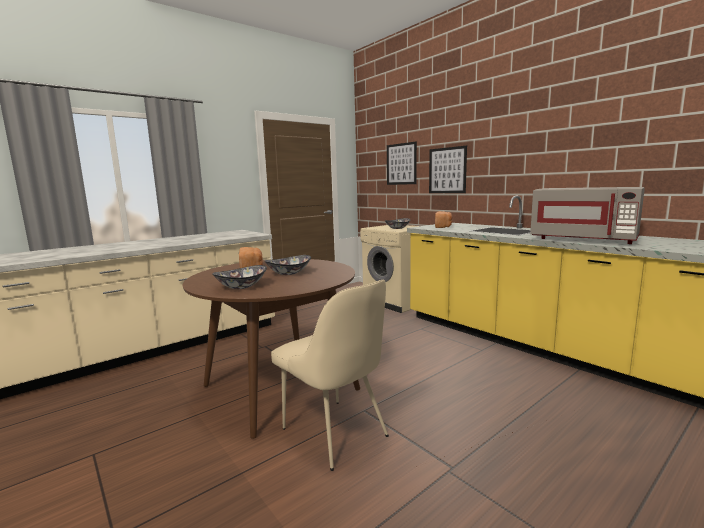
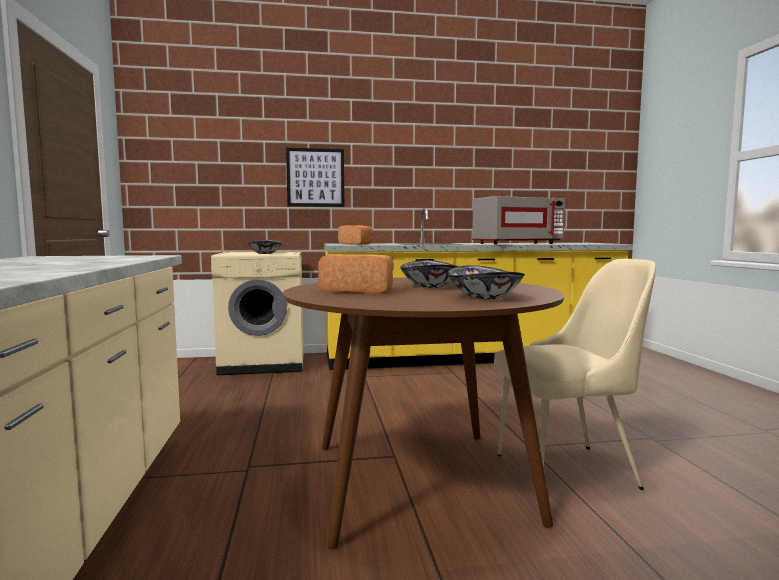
camera: 60 degrees left, 5 degrees down
(401, 164) = (231, 163): picture -> none

